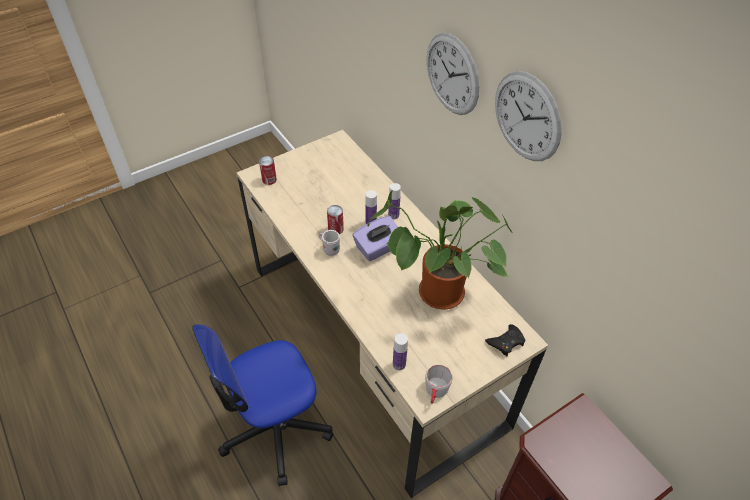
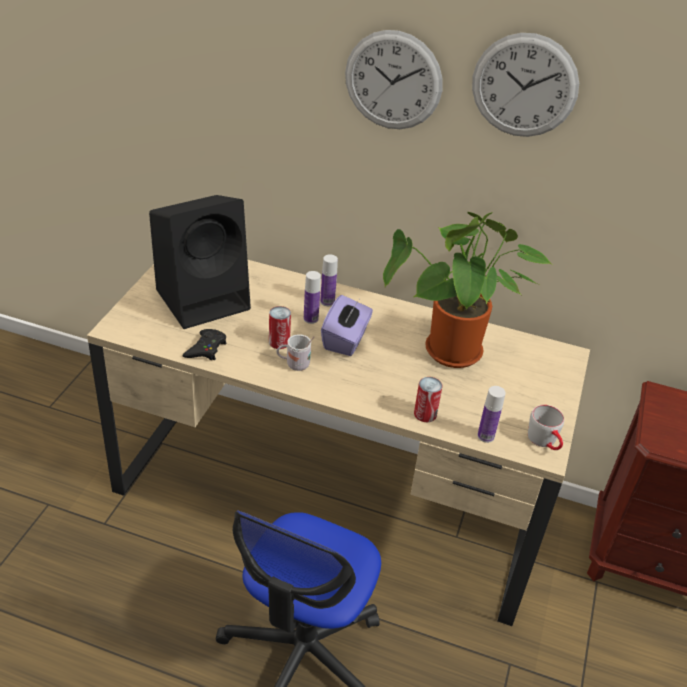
camera: 40 degrees left, 10 degrees down
(269, 179) = (141, 325): can -> can (425, 414)
(321, 178) = (205, 298): none -> black speaker
(506, 342) = (555, 365): black game controller -> black game controller (206, 349)

